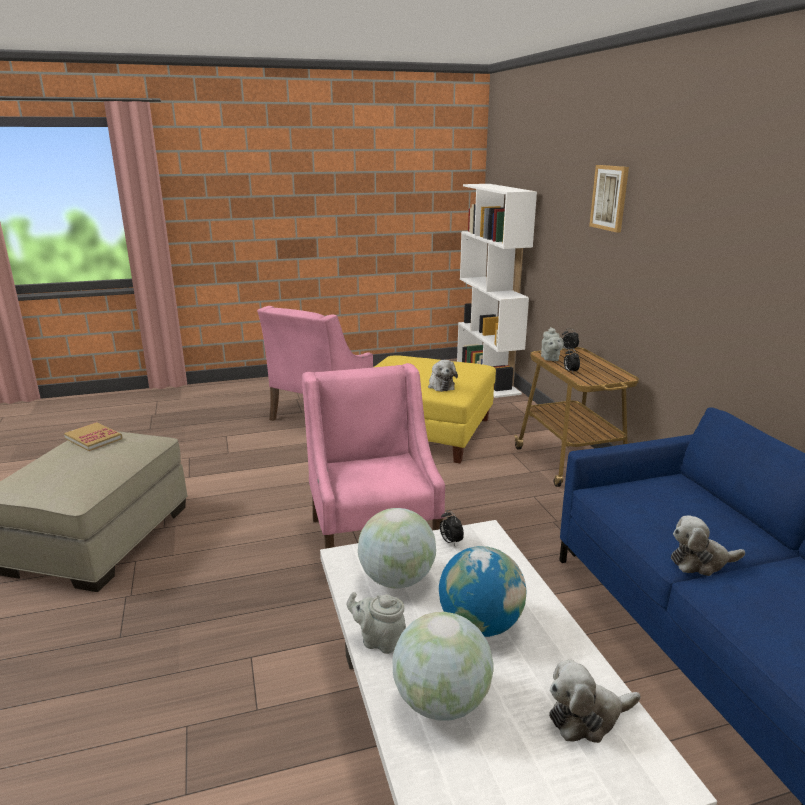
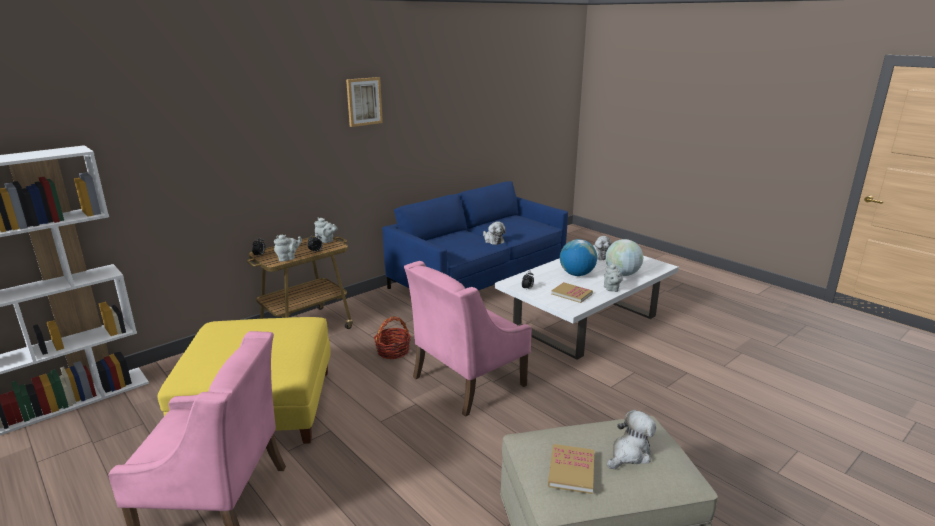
camera: 115 degrees left, 0 degrees up
(396, 580) = (571, 294): globe -> book
(440, 385) = (294, 328): plush toy -> plush toy (629, 454)
(479, 504) = (393, 351): none -> basket
(609, 378) = (326, 241): none -> grey teapot
(610, 198) = (227, 124): picture -> picture (364, 101)

